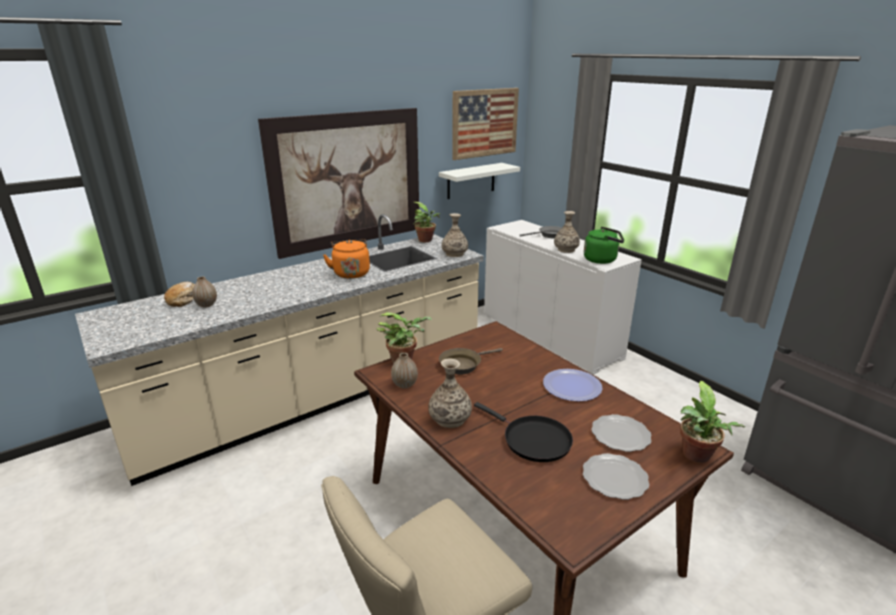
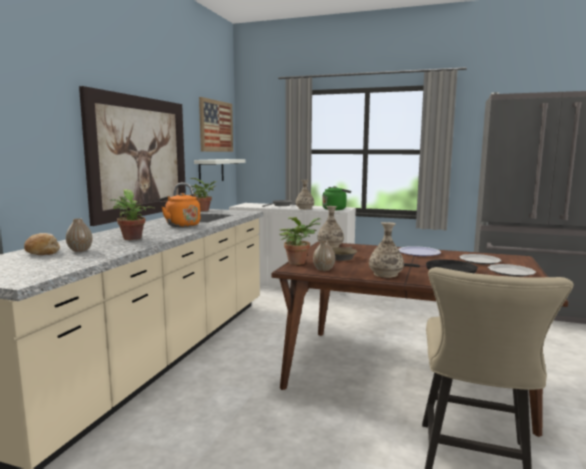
camera: 35 degrees left, 15 degrees down
(454, 254) = (241, 212): vase -> vase (330, 246)
(697, 457) = (524, 259): potted plant -> potted plant (132, 239)

